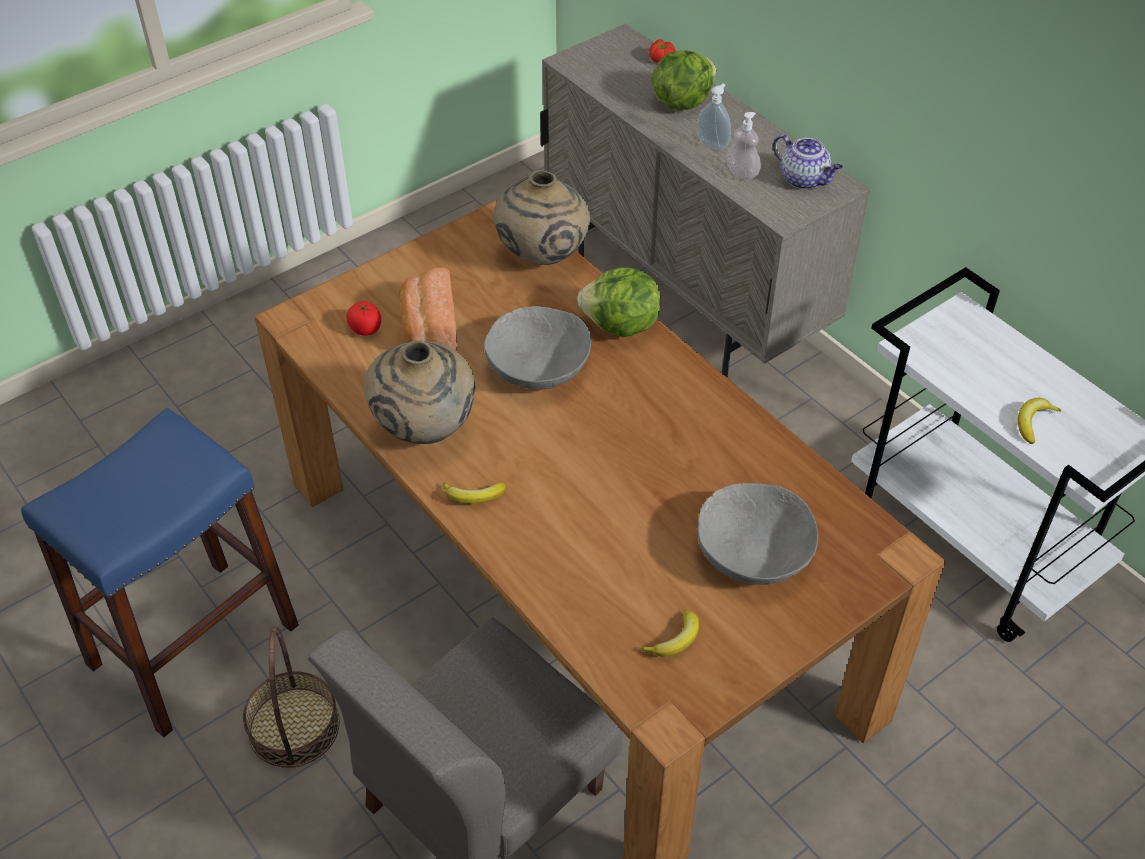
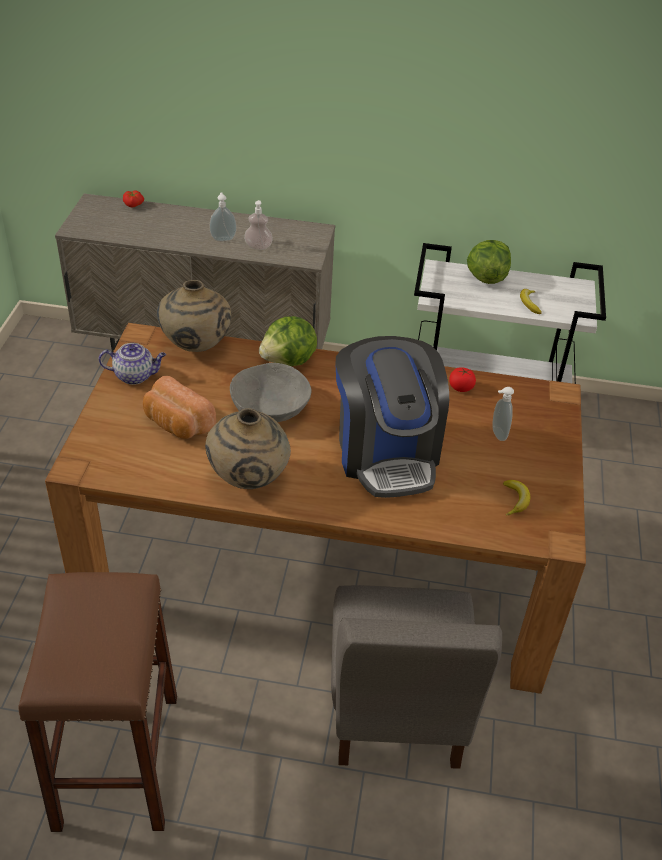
camera: 45 degrees left, 5 degrees down
(194, 644) = (117, 760): blue stool -> brown stool
(294, 727) = (243, 756): basket -> none
(365, 329) = (135, 445): tomato -> tomato (461, 387)
(474, 496) = (323, 497): banana -> none
(599, 491) = (386, 452): none -> coffee machine
(681, 101) = (175, 223): lettuce -> lettuce (486, 277)
(753, 552) = (497, 434): grey bowl -> soap dispenser
(805, 179) = (296, 235): teapot -> teapot (135, 375)

